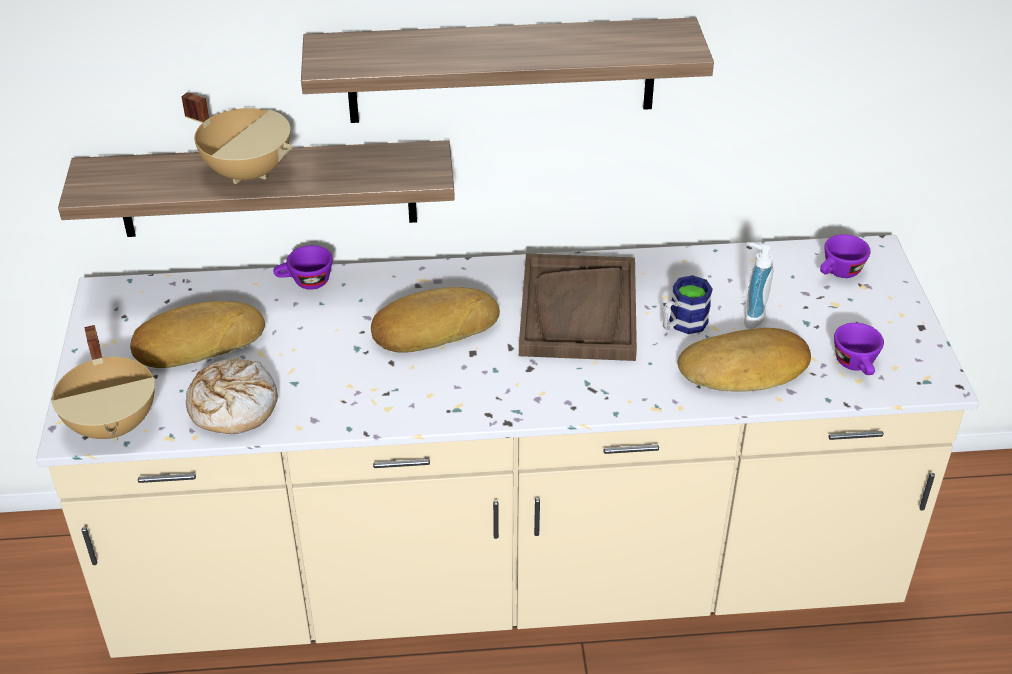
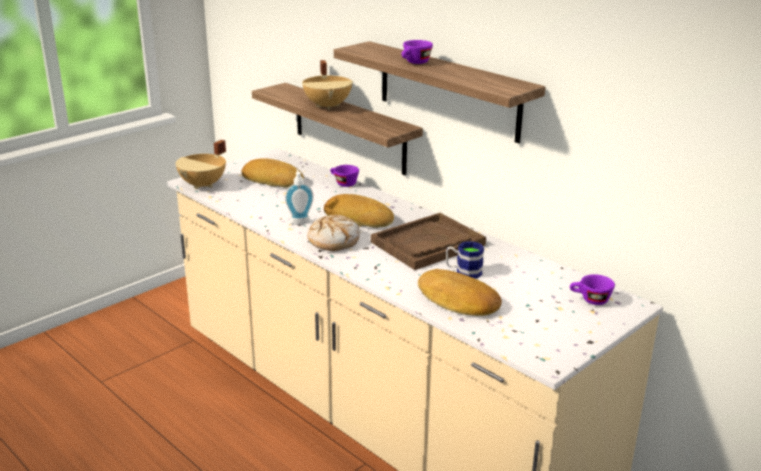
camera: 50 degrees right, 15 degrees down
(232, 406) = (245, 200): bread -> bread (334, 240)
(750, 316) = (503, 287): soap dispenser -> soap dispenser (299, 221)
(857, 366) = (517, 332): purple cup -> purple cup (415, 63)

